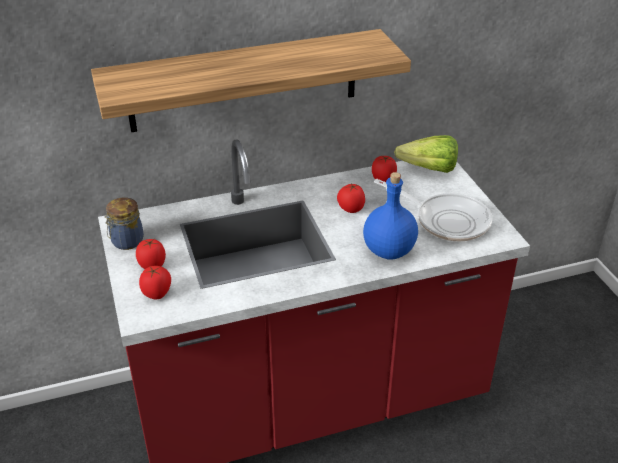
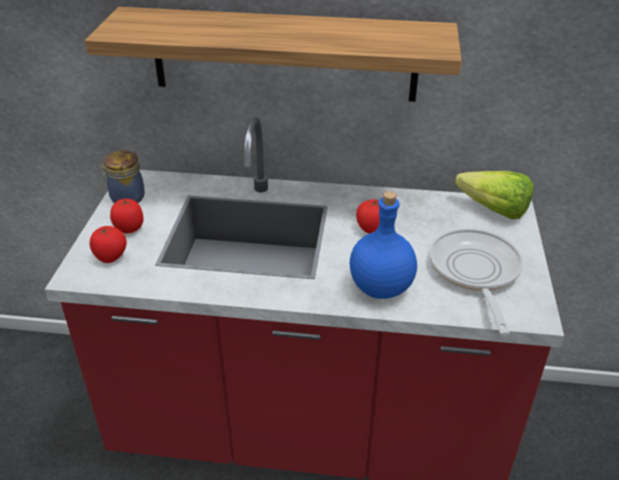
camera: 25 degrees right, 0 degrees up
(383, 180) = (431, 208): tomato -> none
(446, 220) = (475, 273): frying pan -> frying pan turned 150 degrees counterclockwise

